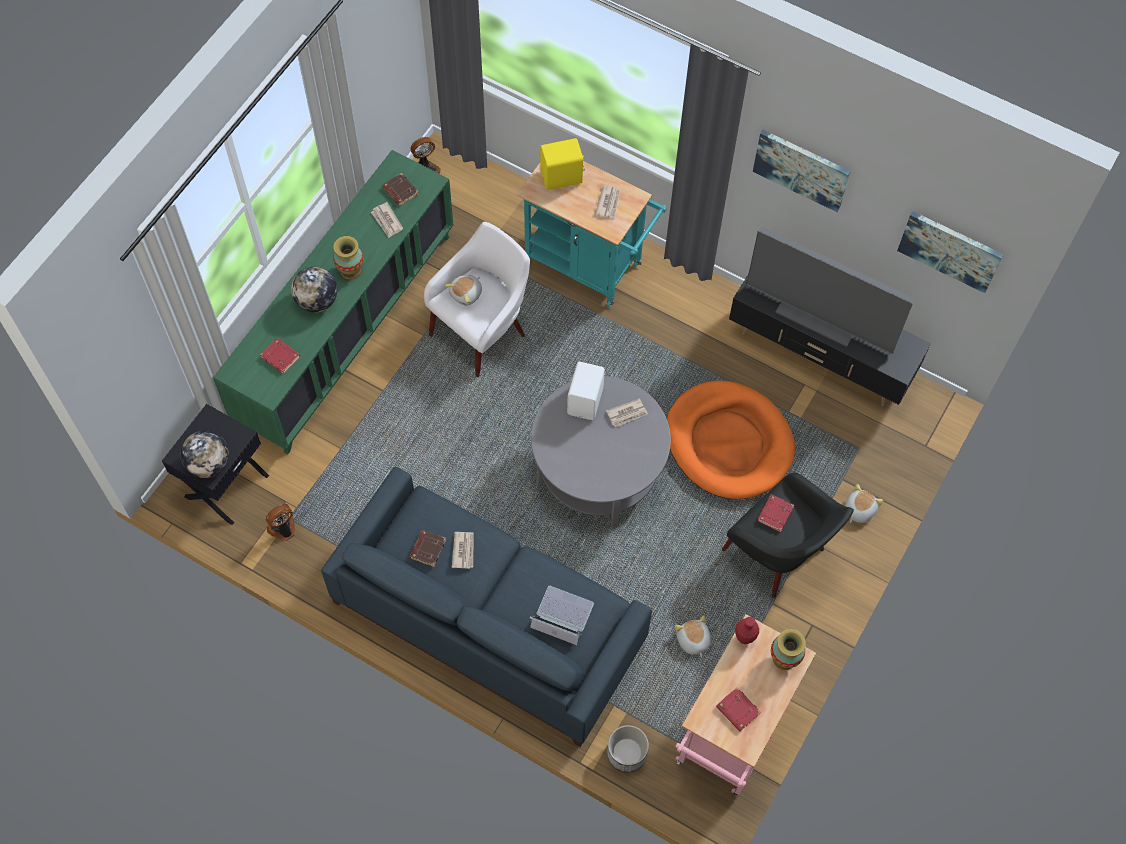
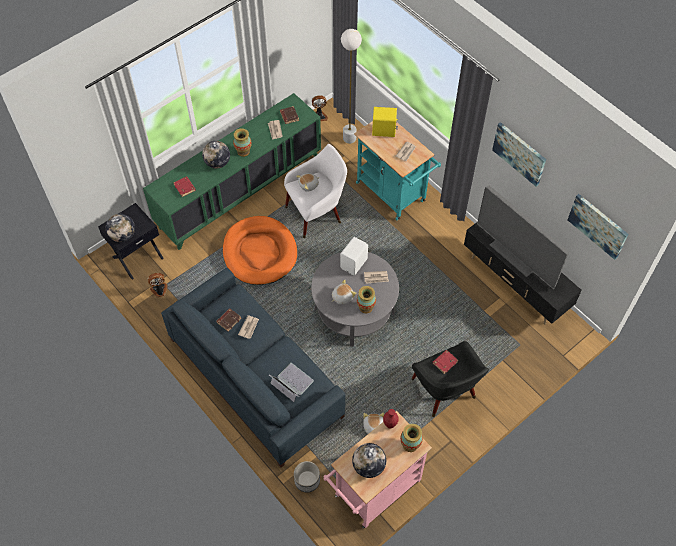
camera: 20 degrees right, 5 degrees down
(486, 193) = (349, 138): none -> white floor lamp
(629, 465) = (365, 307): none -> vase
(728, 442) = (439, 317): orange dog bed -> orange dog bed (259, 252)
(737, 710) = (368, 466): red book -> globe
(858, 510) = (506, 381): plush toy -> plush toy (342, 296)

